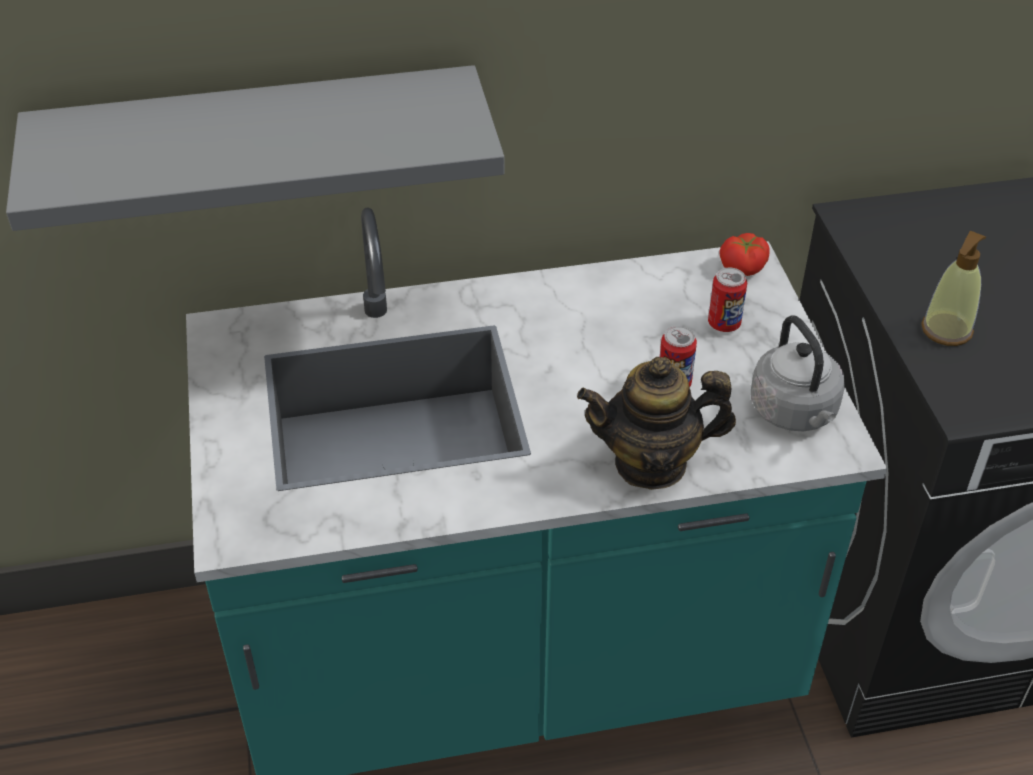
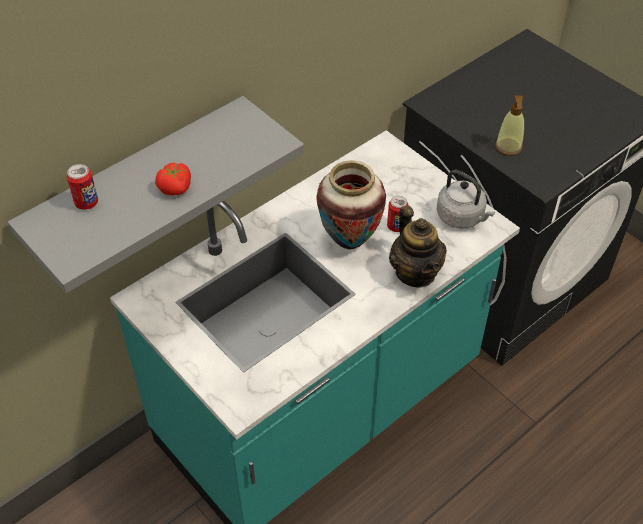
camera: 30 degrees left, 5 degrees up
(581, 375) = (349, 241): none -> vase
(651, 463) = (415, 273): teapot -> teapot turned 75 degrees counterclockwise
(724, 324) = (397, 184): can -> can (86, 203)
(743, 268) = (385, 150): tomato -> tomato (176, 188)

